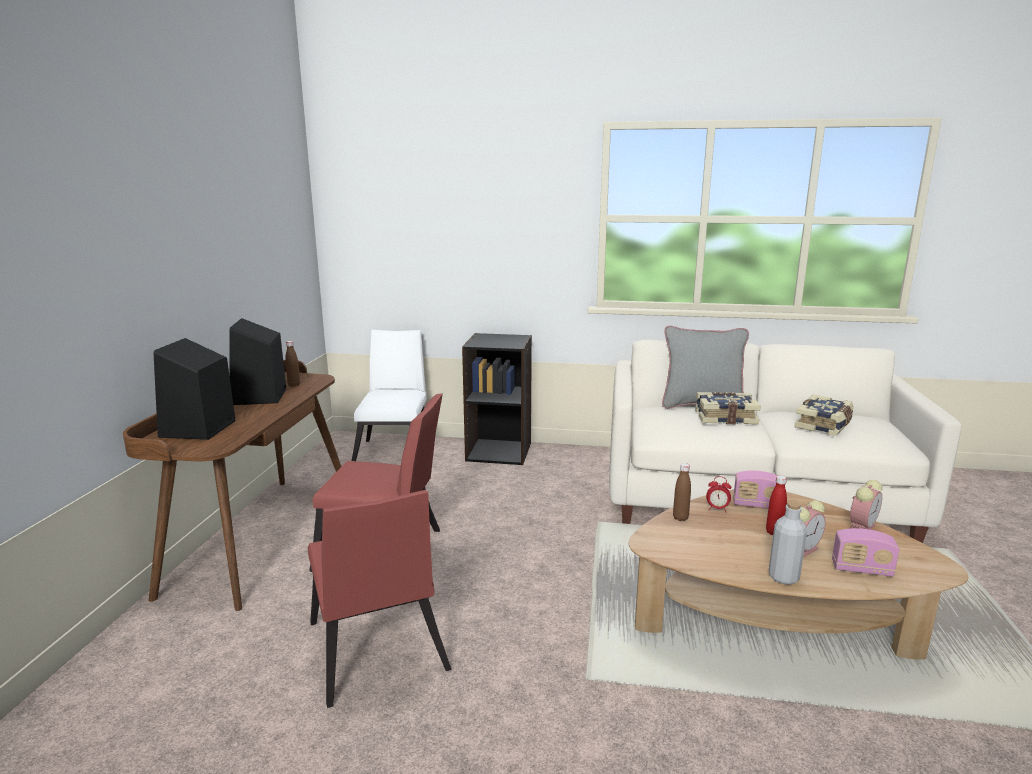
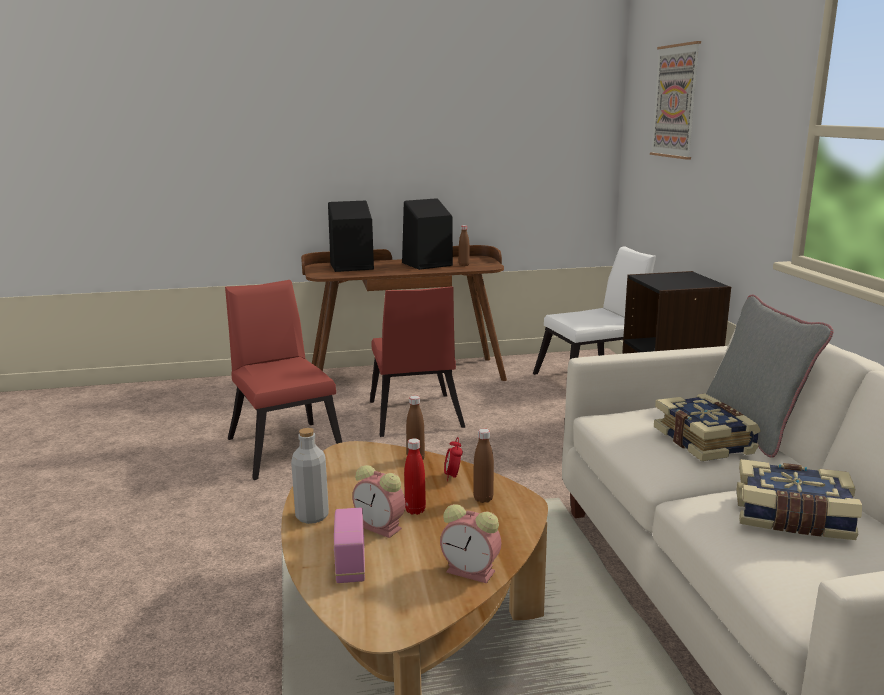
camera: 70 degrees right, 0 degrees up
(376, 654) = (284, 445): red chair -> red chair turned 105 degrees clockwise
(416, 197) = (675, 101): none -> picture
(756, 505) = (483, 499): radio -> brown bottle

